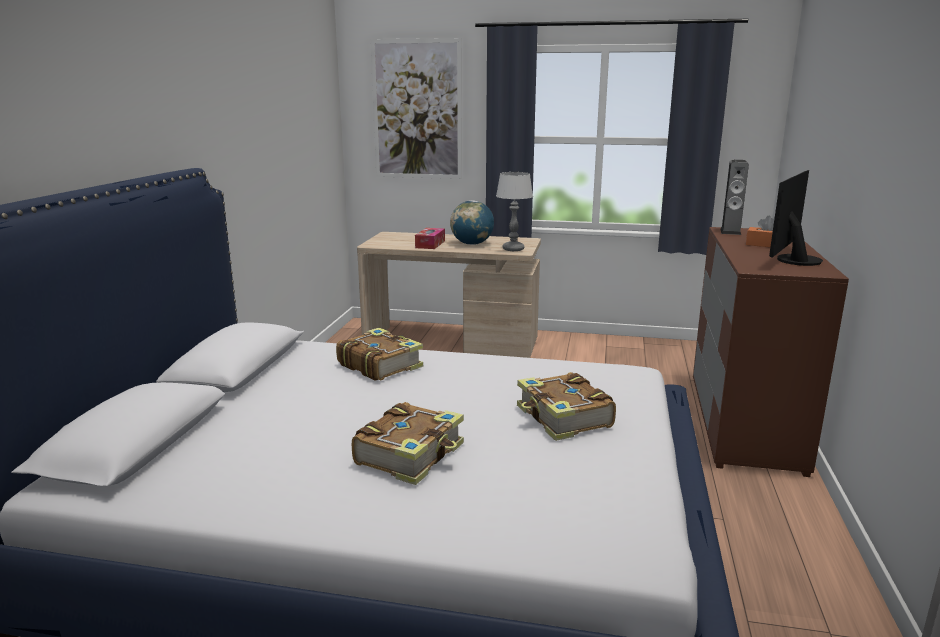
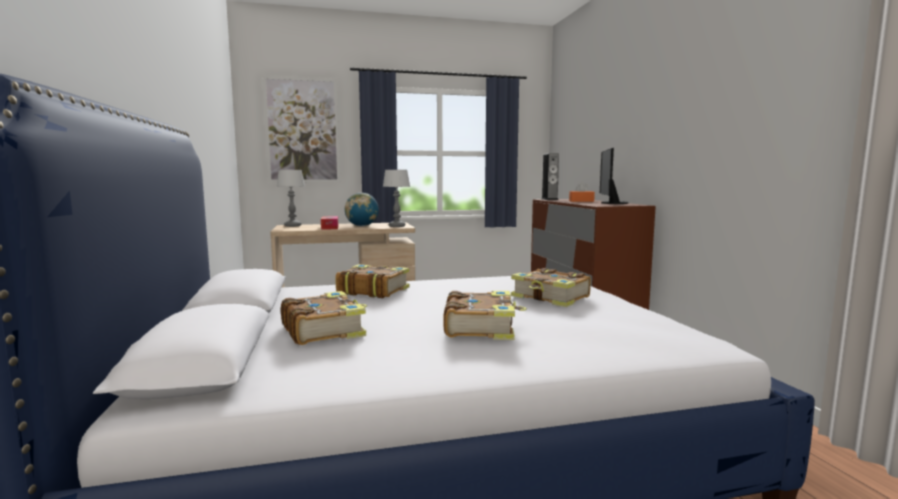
camera: 25 degrees left, 10 degrees down
(265, 423) = (324, 330): none -> book
(394, 235) = (292, 226): none -> table lamp

